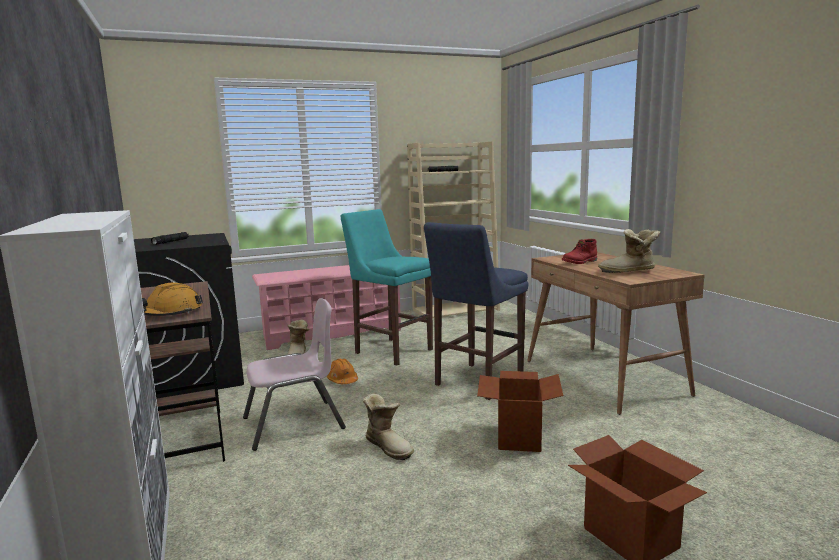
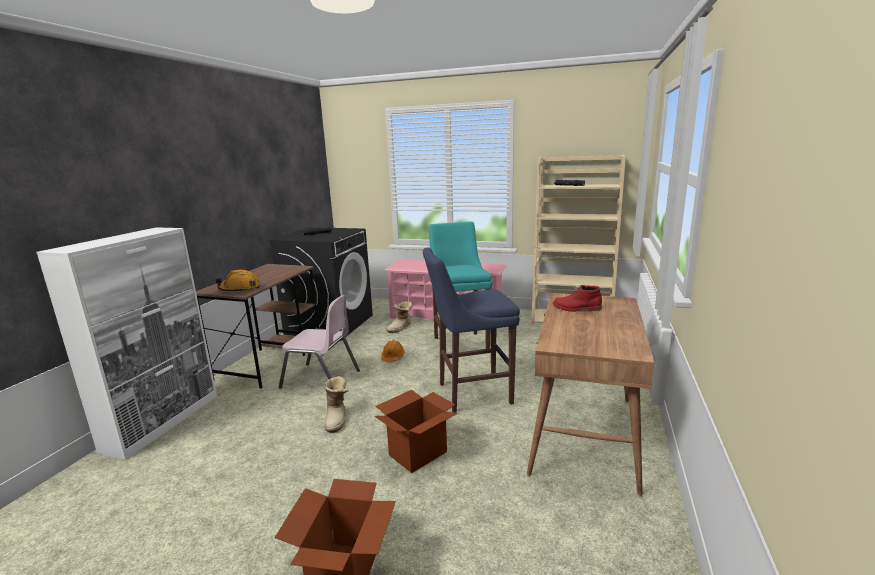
camera: 40 degrees right, 5 degrees up
(629, 271) = (585, 334): boot -> none

